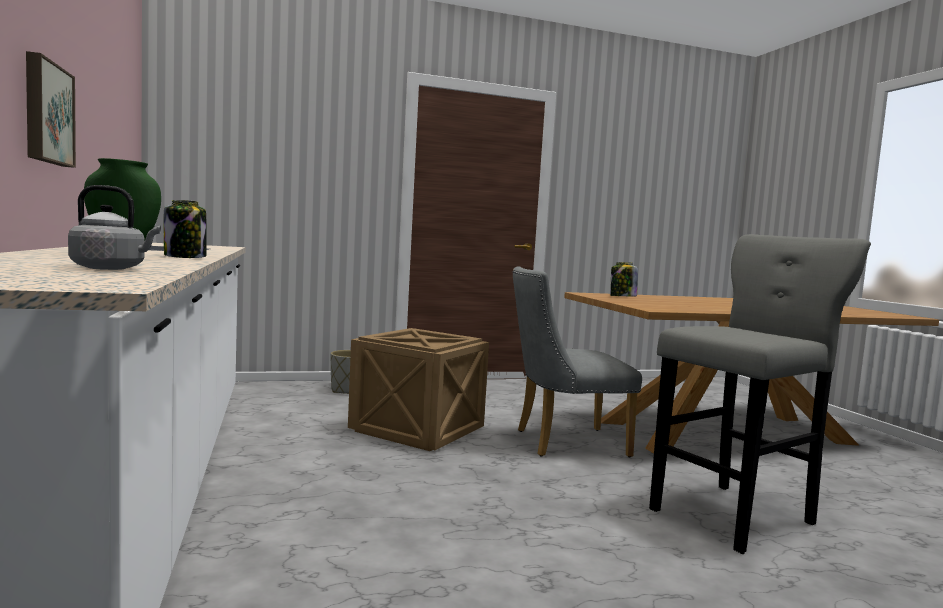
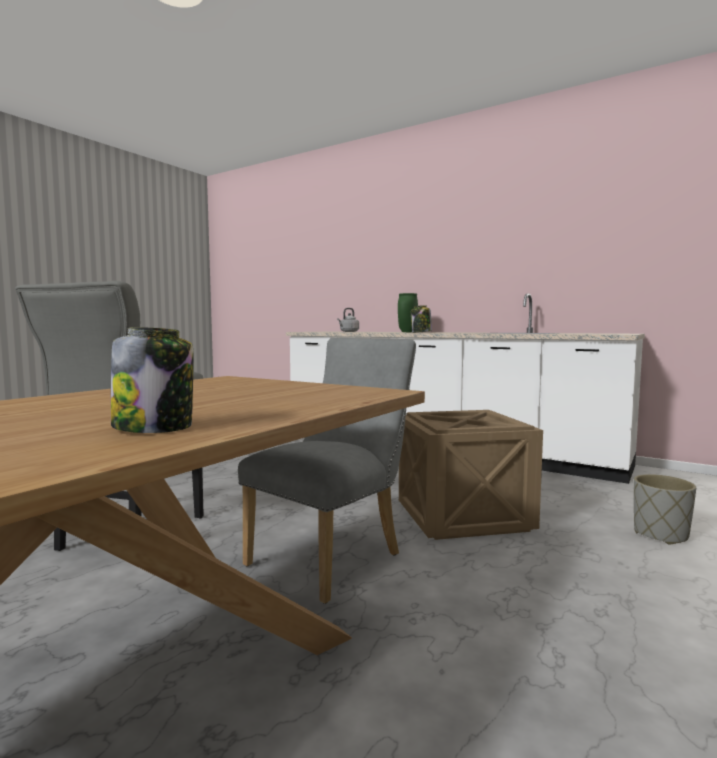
camera: 140 degrees right, 0 degrees up
(46, 113) = (482, 270): picture -> none
(622, 297) = (318, 394): jar -> jar (155, 427)

